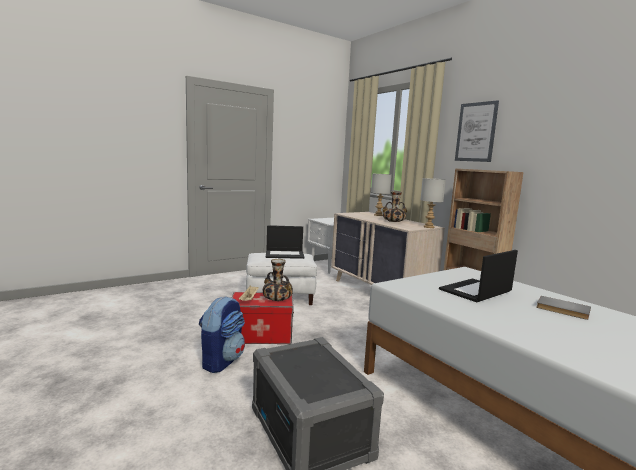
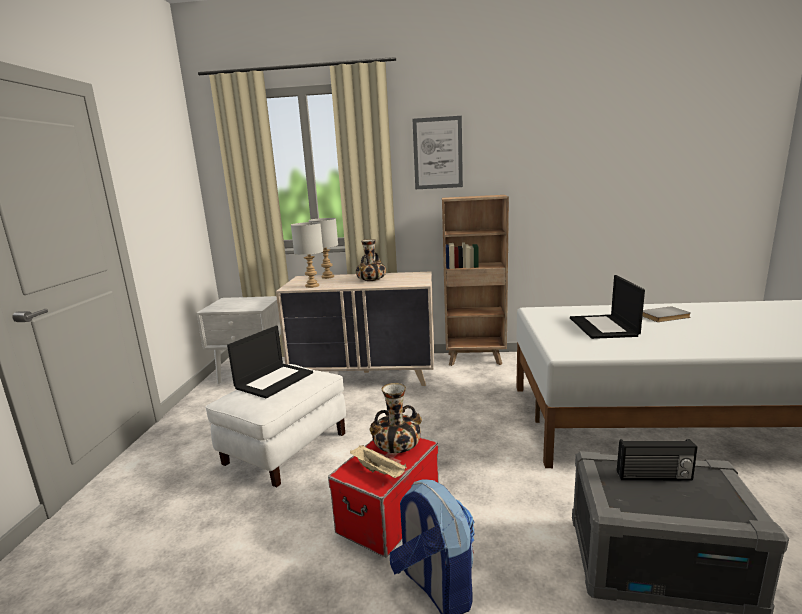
camera: 50 degrees left, 5 degrees up
(322, 364) = (654, 477): none -> radio
(429, 227) = (423, 275): grey table lamp -> grey table lamp (312, 286)

